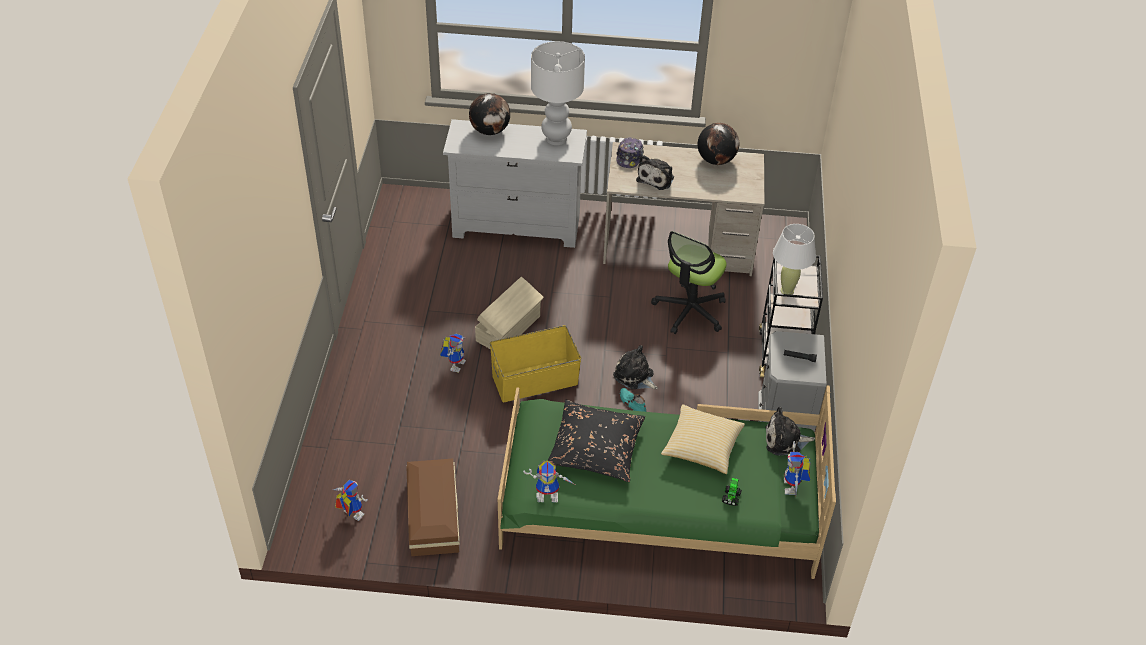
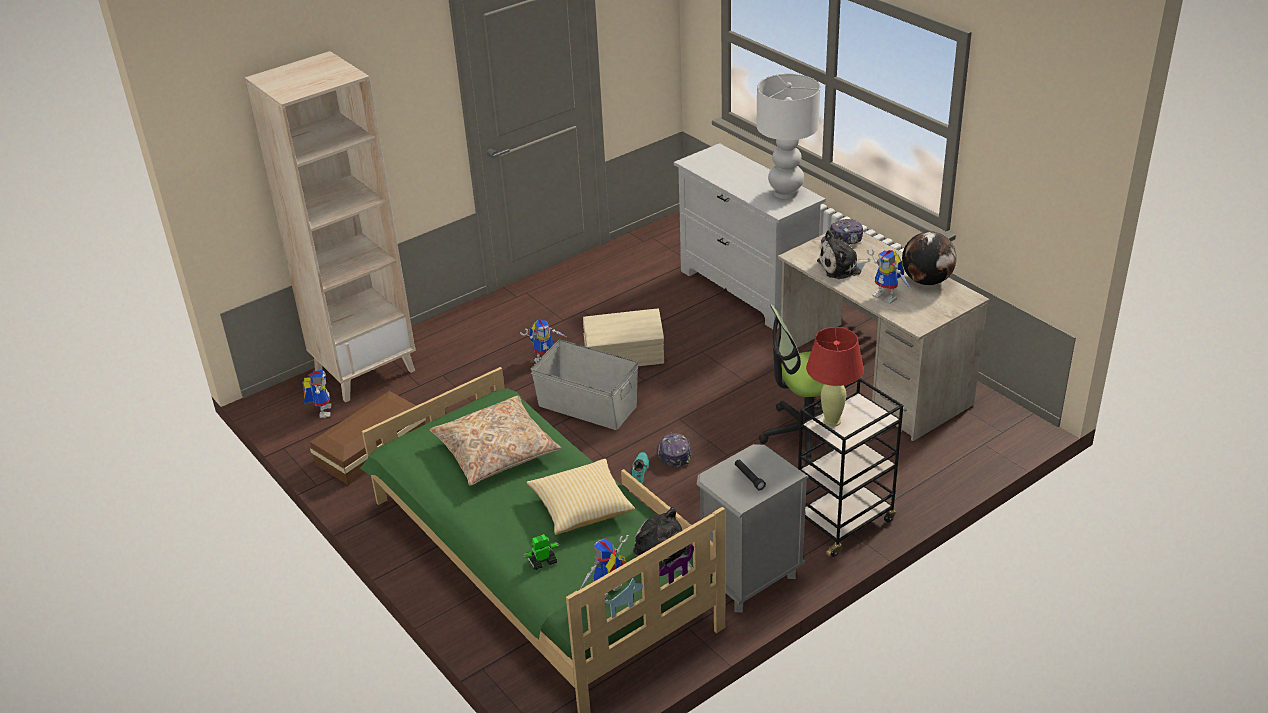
camera: 50 degrees right, 10 degrees down
(335, 461) = (365, 371): none -> beige bookcase
(490, 131) = (737, 164): globe -> none
(534, 380) = (587, 405): yellow storage box -> grey storage box
(549, 495) = (409, 459): toy robot -> toy robot (888, 296)
(596, 448) = (496, 451): black pillow -> beige pillow
(635, 376) = (674, 454): plush toy -> cap
(787, 291) = (831, 421): white table lamp -> red table lamp

